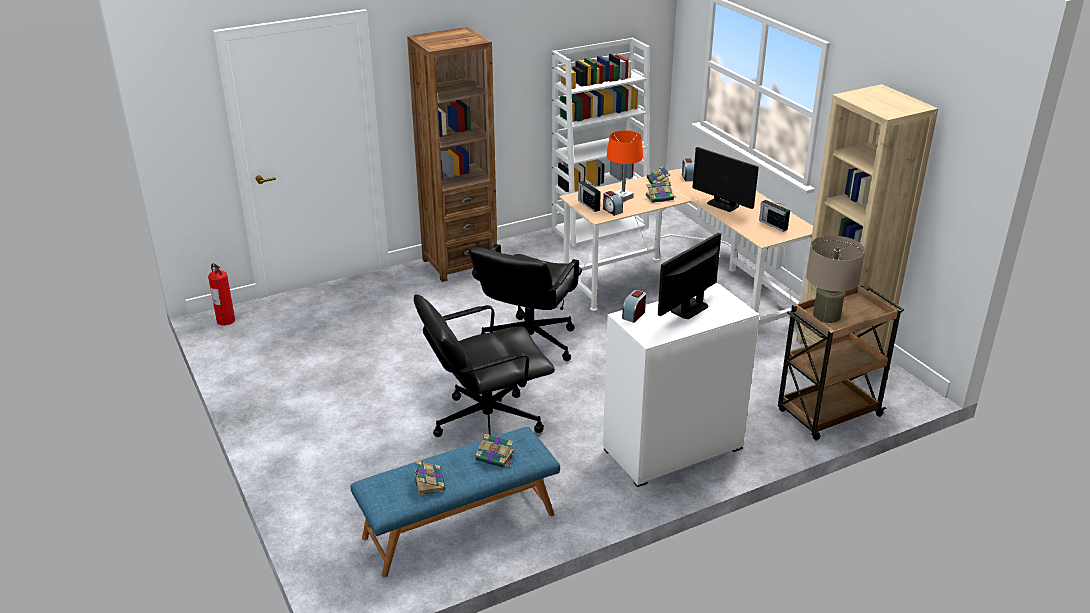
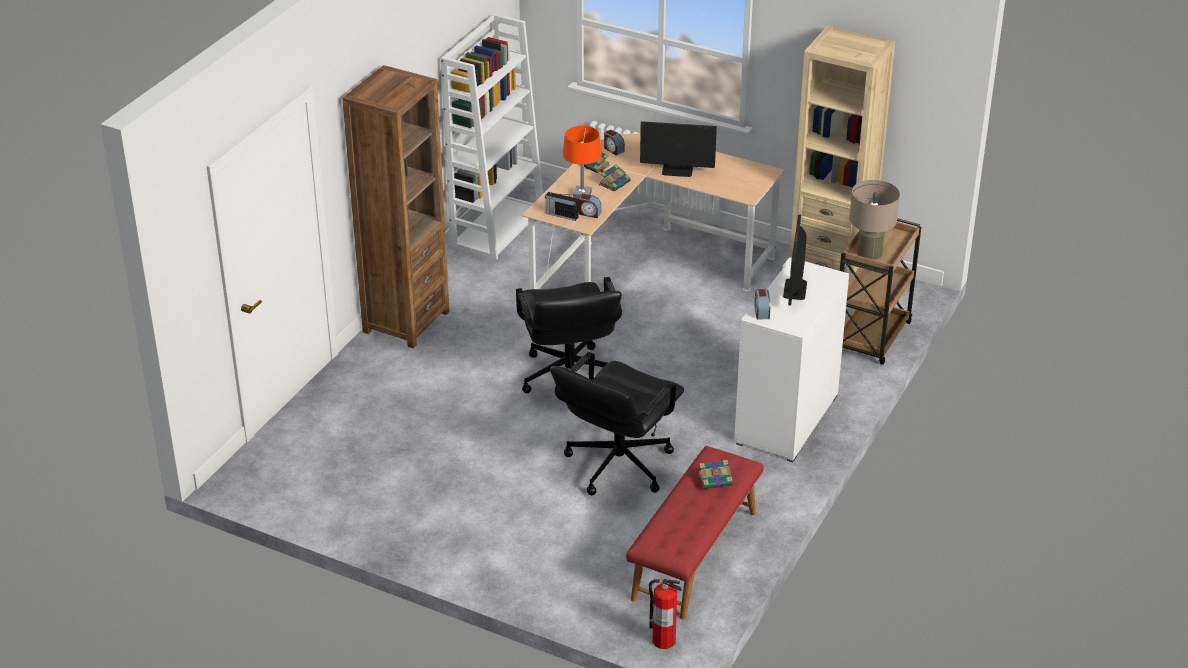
camera: 35 degrees left, 5 degrees up
(225, 320) = (245, 478): fire extinguisher -> fire extinguisher (663, 640)
(429, 482) = (690, 522): book -> none
(459, 526) = (695, 555): blue bench -> red bench
(772, 224) = (739, 177): radio -> none

